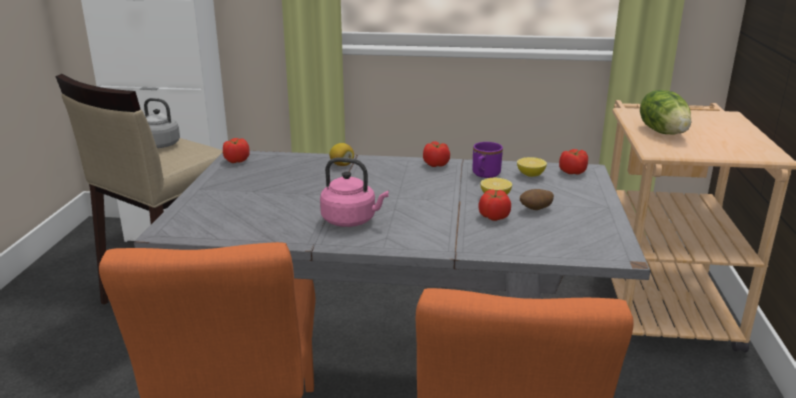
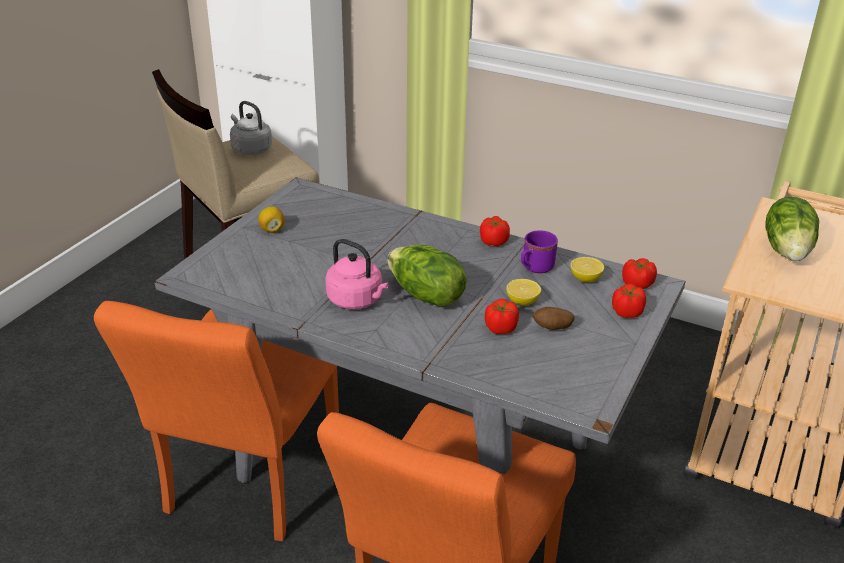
camera: 20 degrees right, 10 degrees up
(236, 160) = (297, 195): tomato -> tomato (627, 312)
(341, 165) = (396, 222): lemon -> lemon (272, 230)
(410, 207) = (425, 296): none -> lettuce

